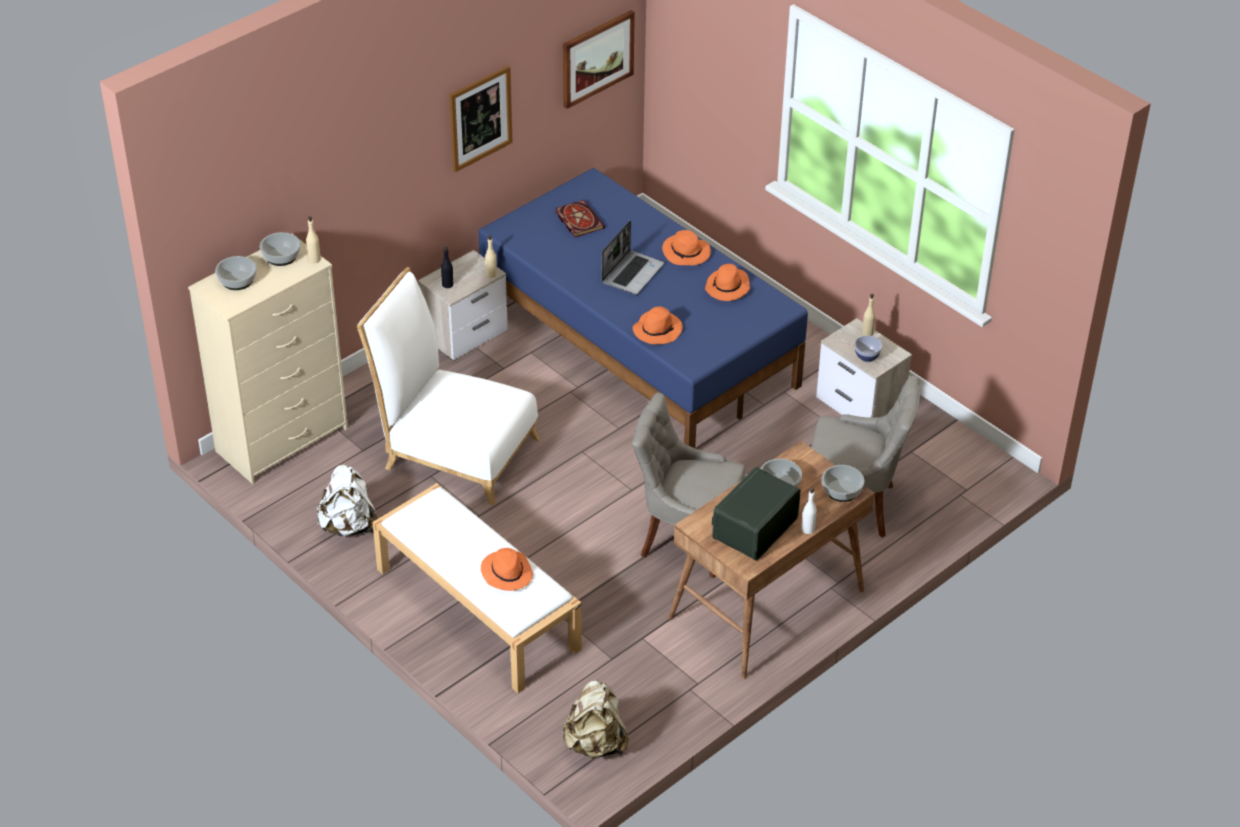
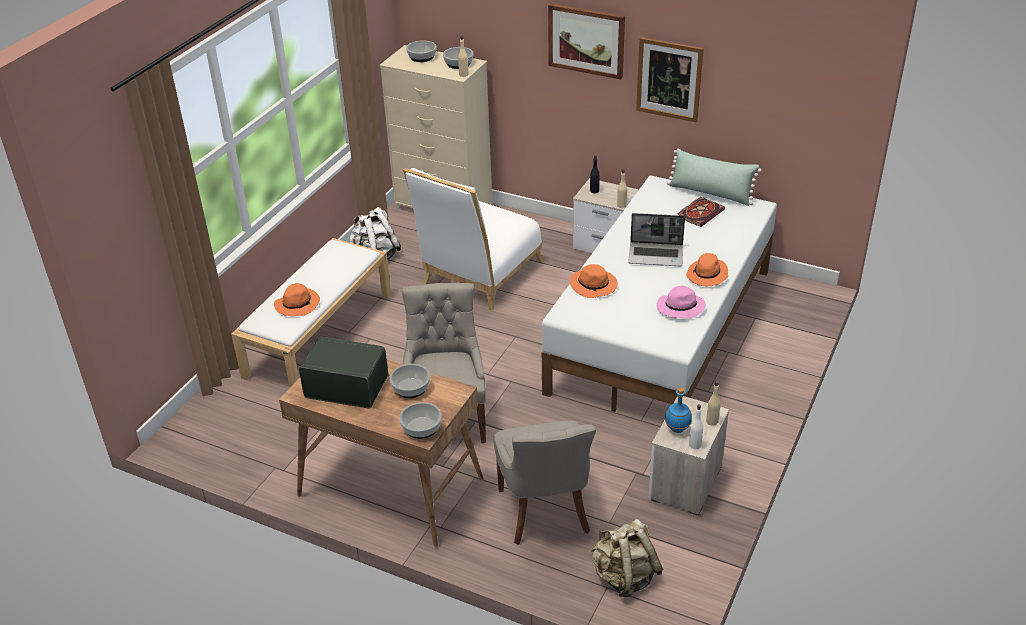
camera: 70 degrees right, 5 degrees down
(453, 450) = (478, 277): white chair -> white chair turned 150 degrees counterclockwise
(547, 201) = (710, 193): none -> green pillow
(595, 743) = (201, 431): beige backpack -> beige backpack (624, 577)
(597, 58) = (803, 103): picture -> picture (586, 40)
(638, 343) = (663, 330): blue bed -> white bed
(727, 288) = (679, 308): orange hat -> pink hat
(808, 529) = (359, 418): white bottle -> white bottle (695, 445)
(867, 356) = (677, 429): bowl -> blue bottle

